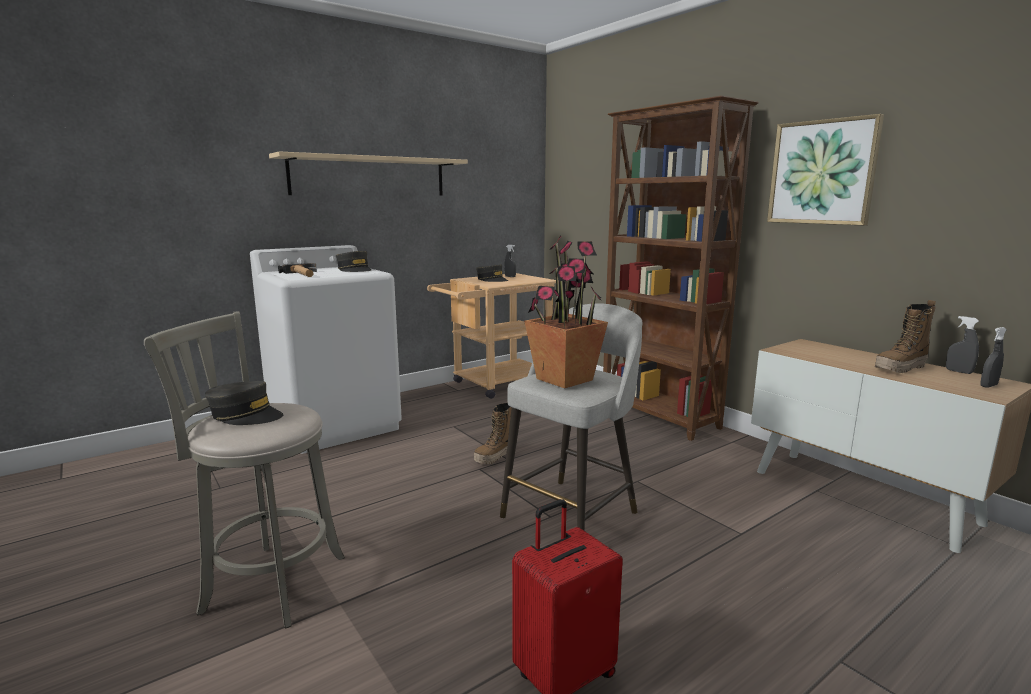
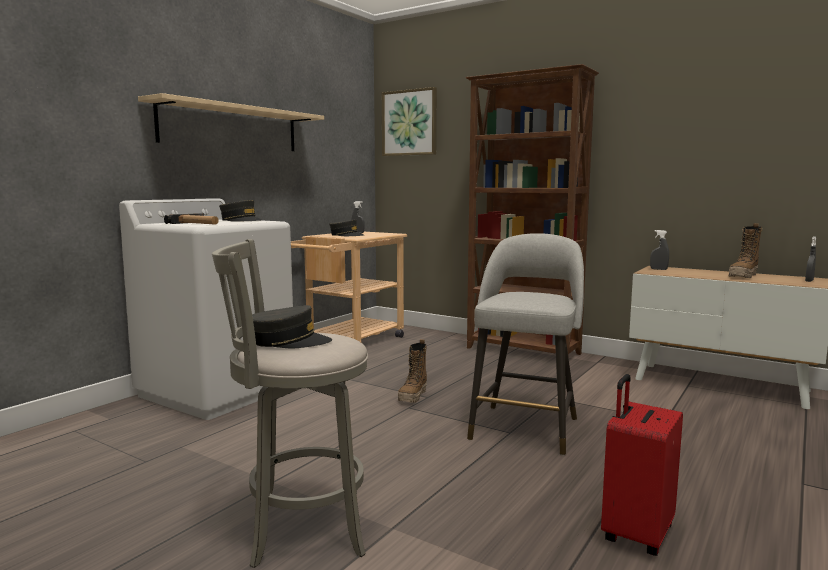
camera: 20 degrees left, 5 degrees down
(564, 379) = (525, 298): potted plant -> none
(822, 172) = (656, 129): picture -> picture (409, 123)
(959, 371) = (779, 275): grey spray bottle -> grey spray bottle (658, 269)

